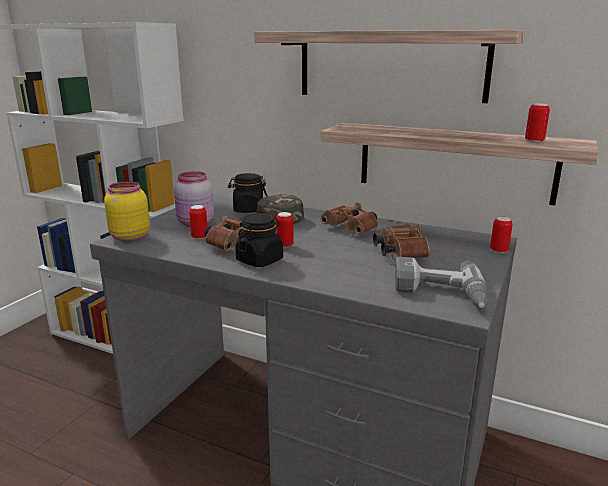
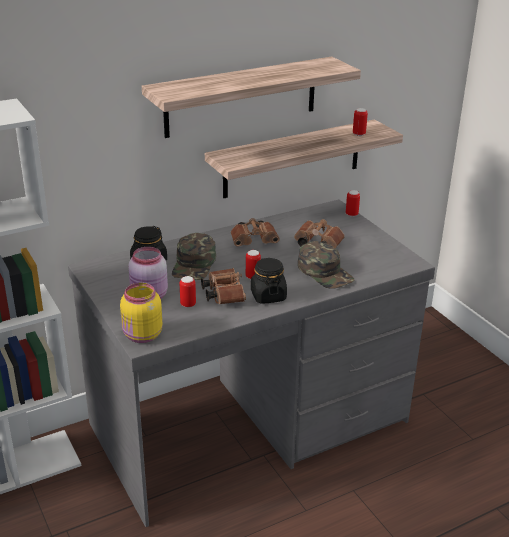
camera: 55 degrees left, 10 degrees up
(350, 271) = (325, 272): none -> green cap
(439, 293) = (385, 260): power drill -> none

